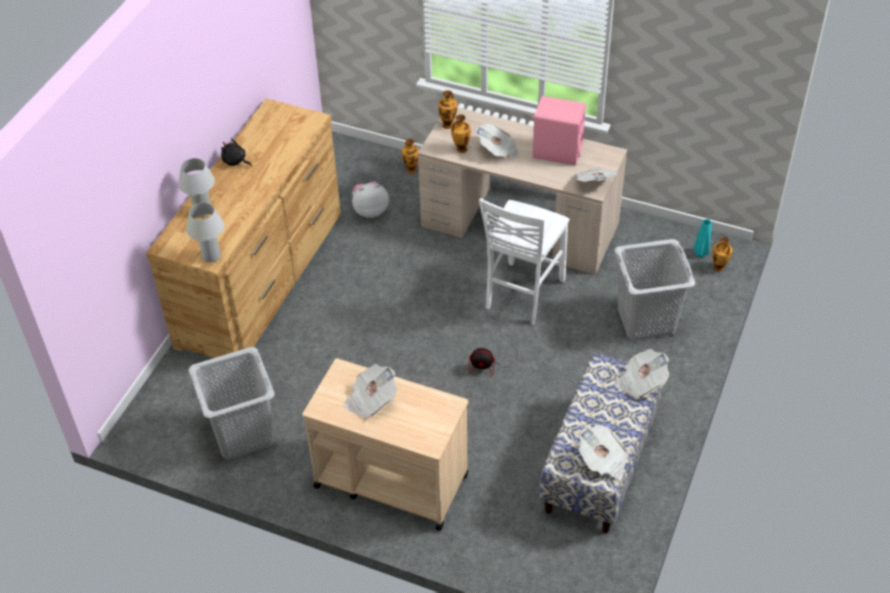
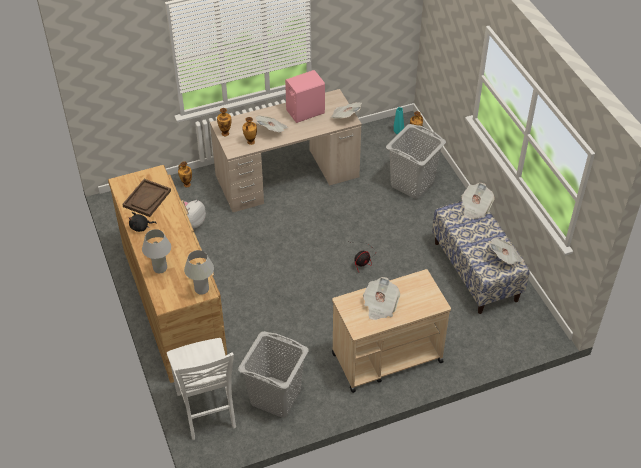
camera: 45 degrees left, 0 degrees up
(274, 138) = (147, 199): none -> brown tray
(522, 294) = (334, 212): white chair -> white chair (207, 411)

